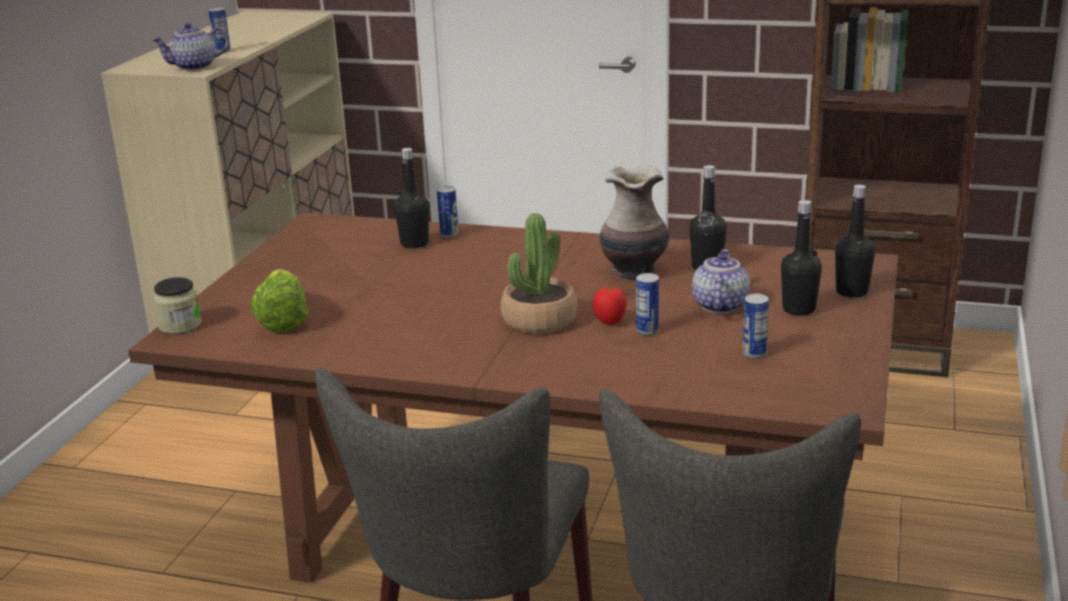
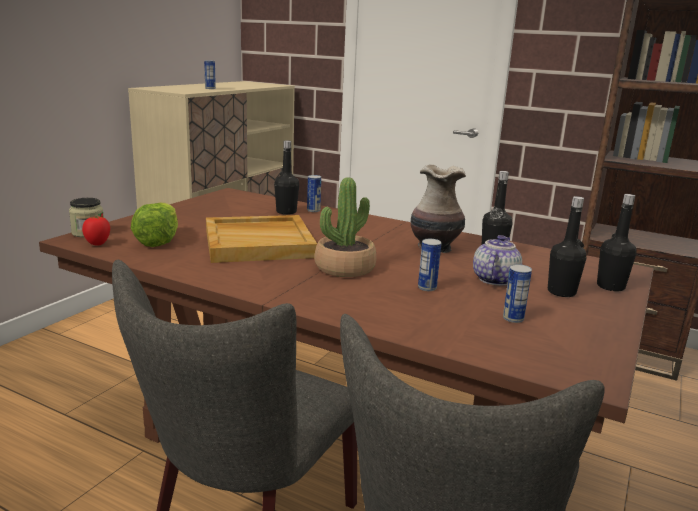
camera: 10 degrees right, 5 degrees down
(194, 67) = (184, 91): teapot -> none
(413, 301) = (259, 243): none -> beige tray
(610, 322) = (399, 277): tomato -> tomato (97, 244)

